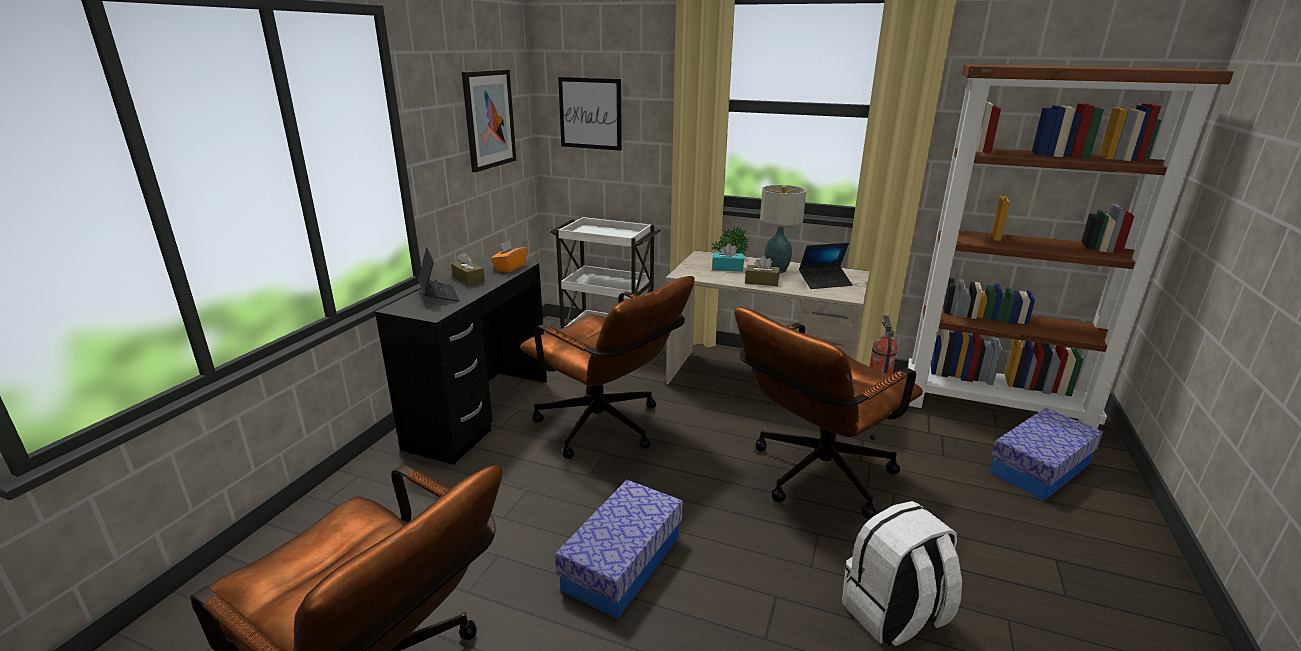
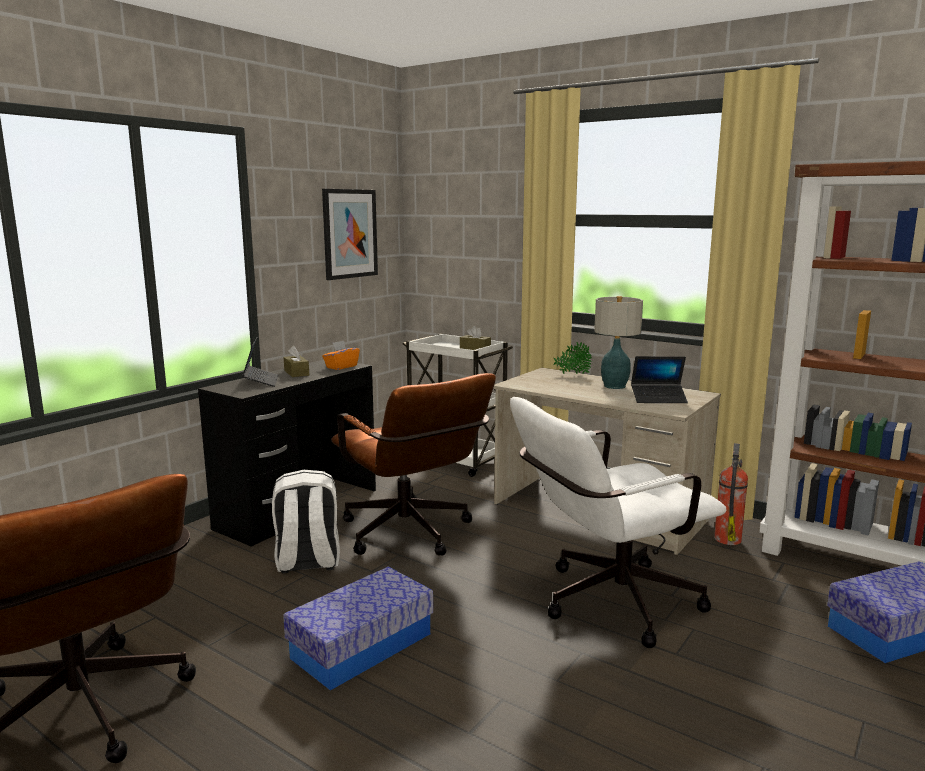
camera: 15 degrees right, 10 degrees down
(590, 113) = (452, 232): picture -> none
(727, 268) = (562, 382): turquoise tissue box -> none
(761, 282) = (588, 394): brown tissue box -> brown tissue box (475, 349)
(813, 478) = (607, 603): brown office chair -> white office chair
(893, 615) = (624, 738): white backpack -> white backpack (307, 562)

